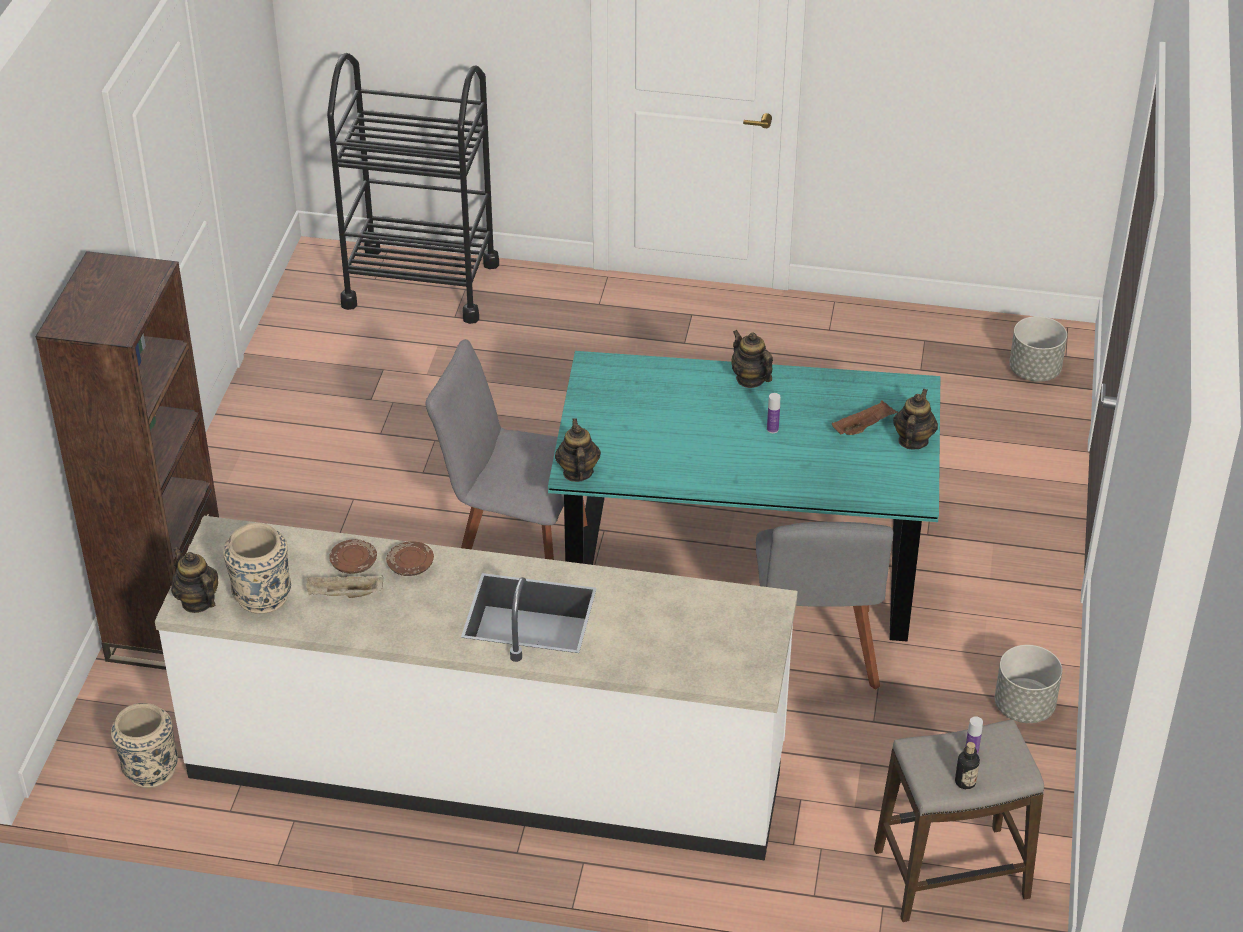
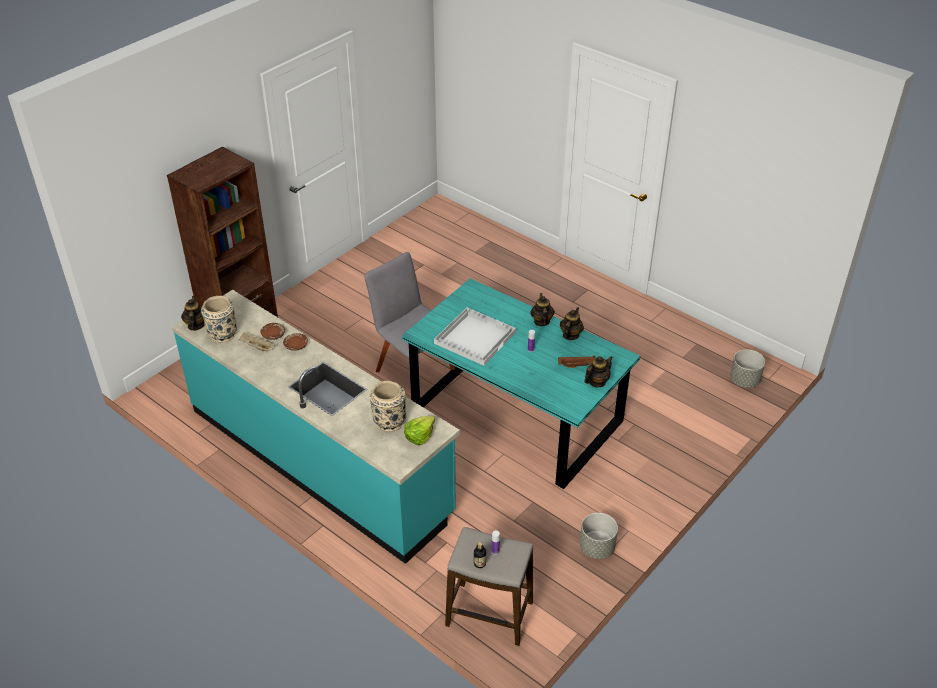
camera: 30 degrees right, 0 degrees up
(150, 770) = (182, 401): beige vase -> beige vase (389, 421)
(421, 284) = (472, 232): black cart -> none
(487, 764) = (319, 460): white counter -> turquoise counter
(577, 472) = (420, 334): teapot -> teapot (570, 335)
(668, 443) = (475, 337): none -> white tray
(746, 626) = (419, 436): none -> lettuce
(815, 654) = (512, 475): grey chair -> none

